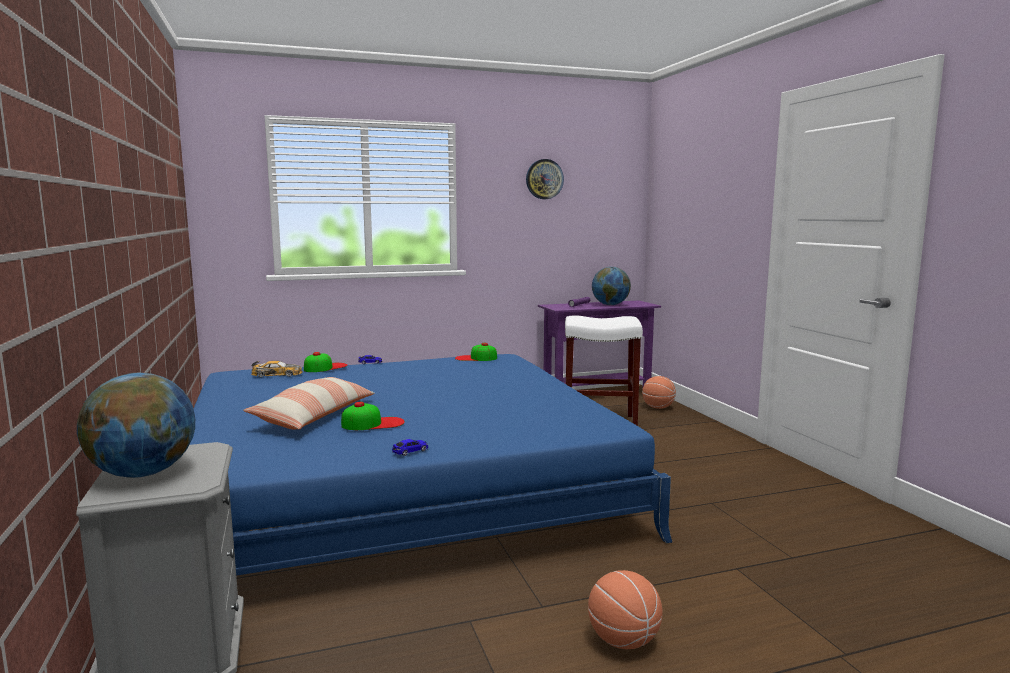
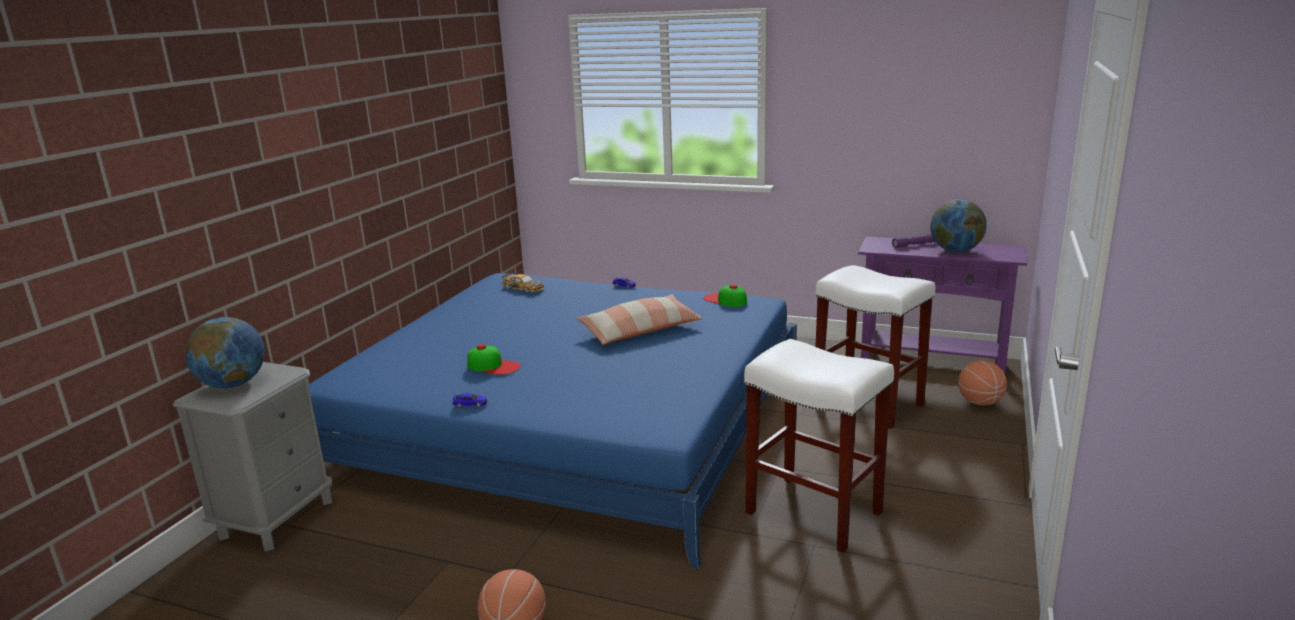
camera: 40 degrees right, 10 degrees up
(314, 416) = (475, 345): pillow -> pillow (640, 331)
(325, 367) = (573, 286): cap -> none
(544, 179) = (885, 74): wall clock -> none
(676, 486) = (811, 512): none -> white stool

